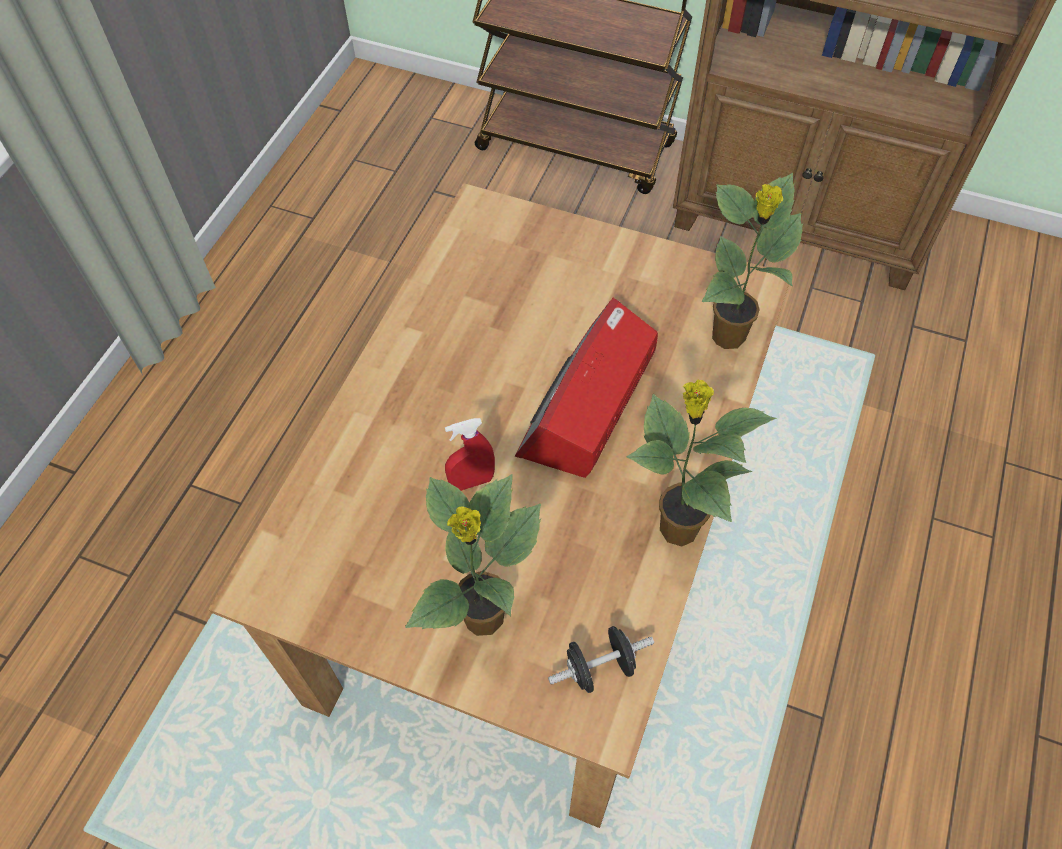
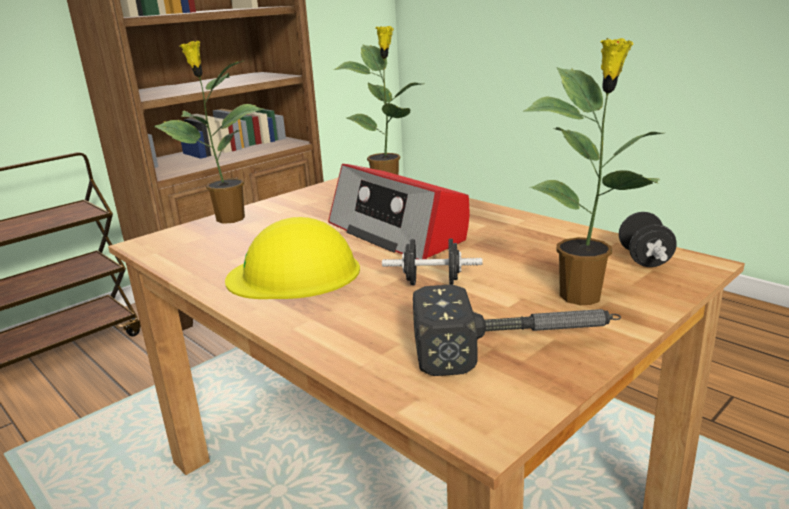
camera: 65 degrees left, 35 degrees down
(370, 584) = (517, 347): none -> hammer
(452, 363) = (294, 274): none -> yellow hard hat
(472, 482) = (432, 282): red spray bottle -> black dumbbell
(675, 527) = (529, 221): potted plant -> potted plant (228, 219)

